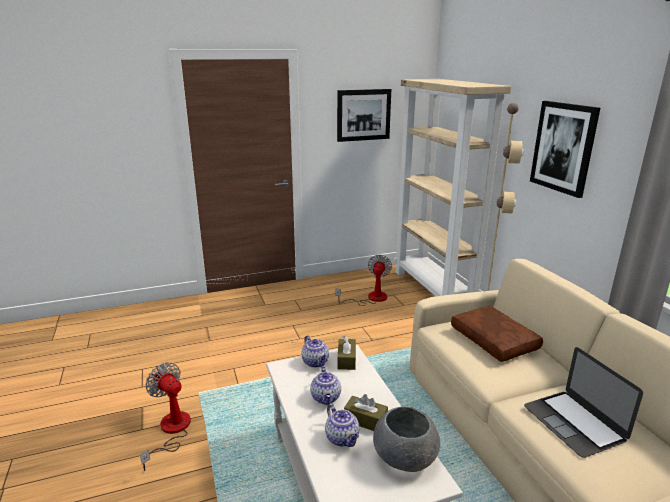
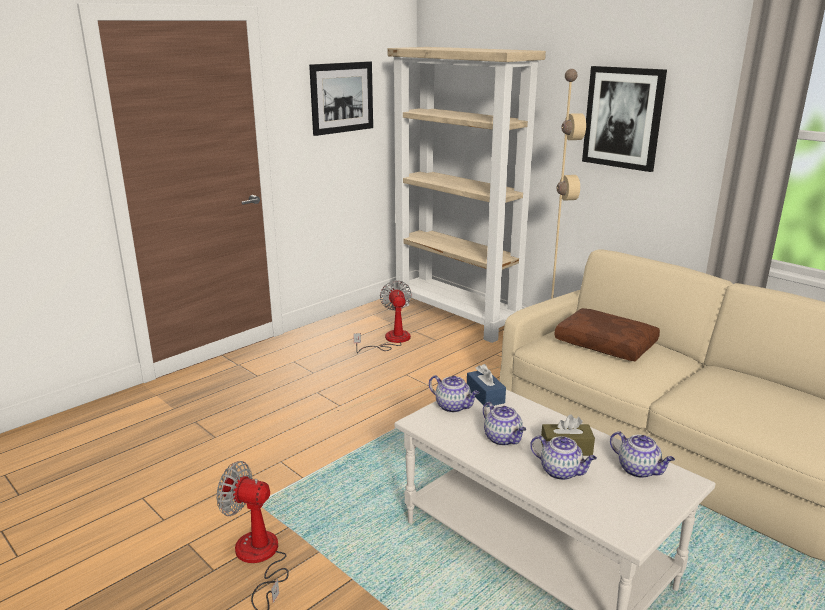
camera: 25 degrees left, 0 degrees up
(346, 359) = (485, 395): brown tissue box -> blue tissue box
(405, 458) = (639, 470): grey bowl -> teapot
(574, 423) = (740, 399): laptop -> none

